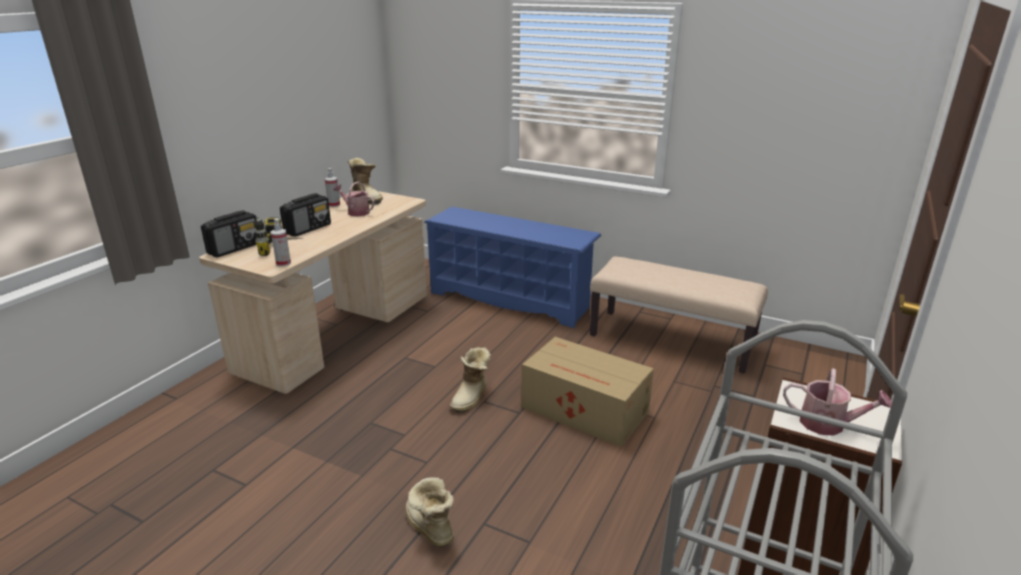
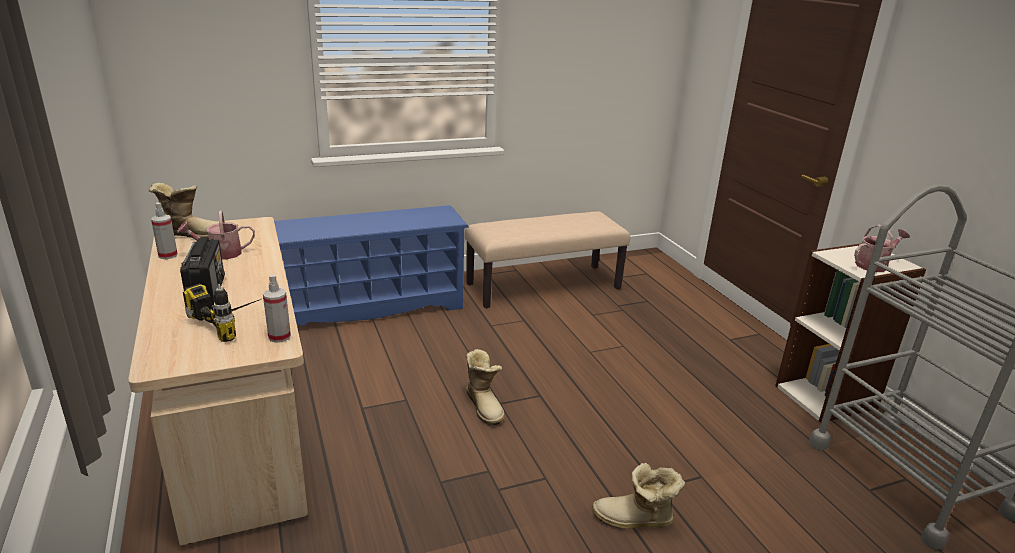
camera: 50 degrees left, 0 degrees up
(235, 248) = (161, 350): radio -> none
(586, 410) = (578, 366): cardboard box -> none

